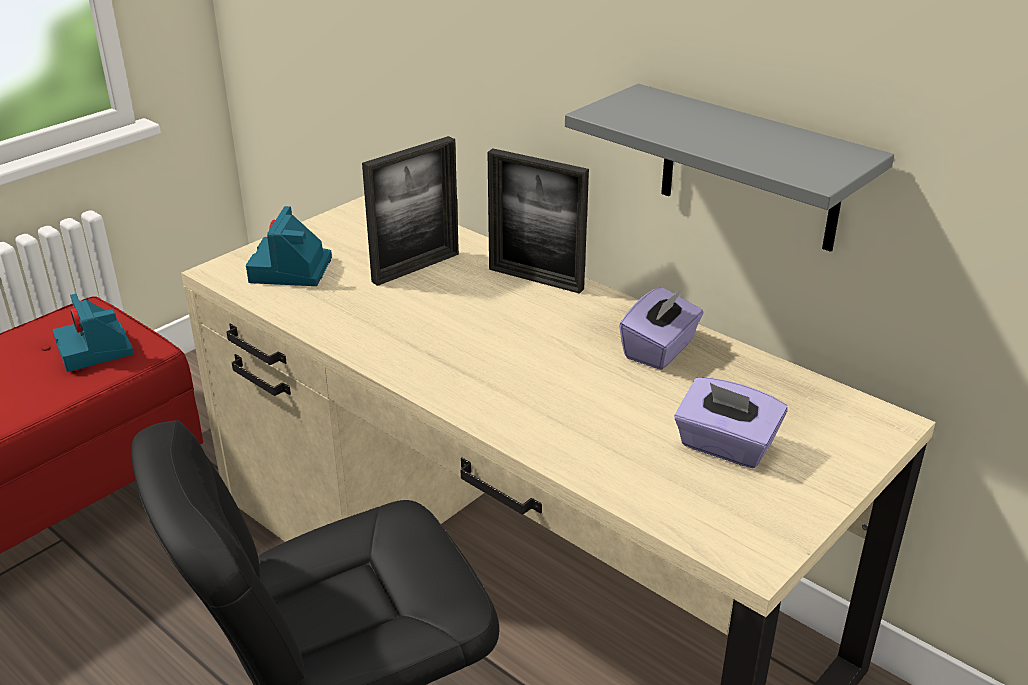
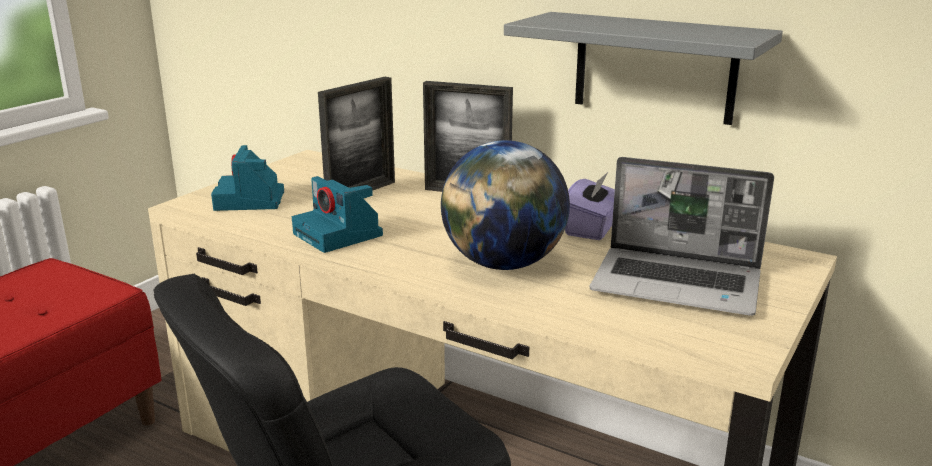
camera: 10 degrees left, 10 degrees down
(96, 350) = (60, 295): camera -> camera (339, 235)
(538, 396) = (503, 264): none -> globe
(725, 446) = (678, 284): purple tissue box -> laptop

